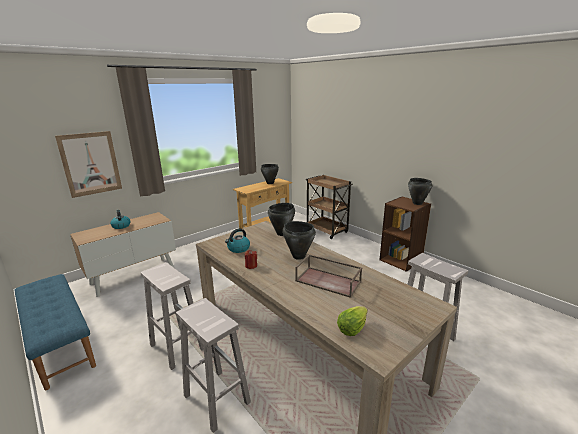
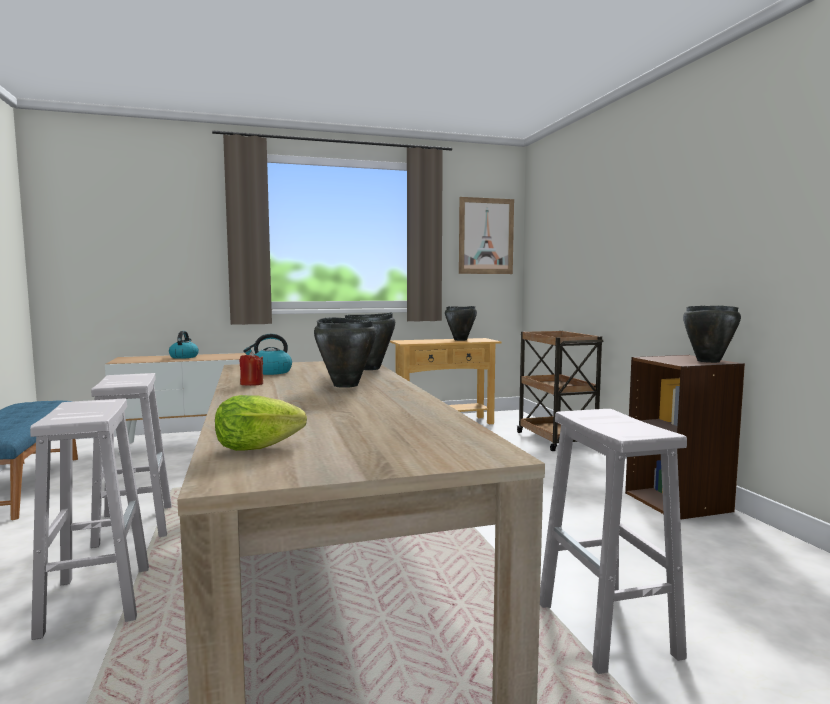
camera: 25 degrees right, 15 degrees down
(91, 164) = (172, 265): picture -> picture (486, 236)
(329, 281) = (338, 407): brown tray -> none

